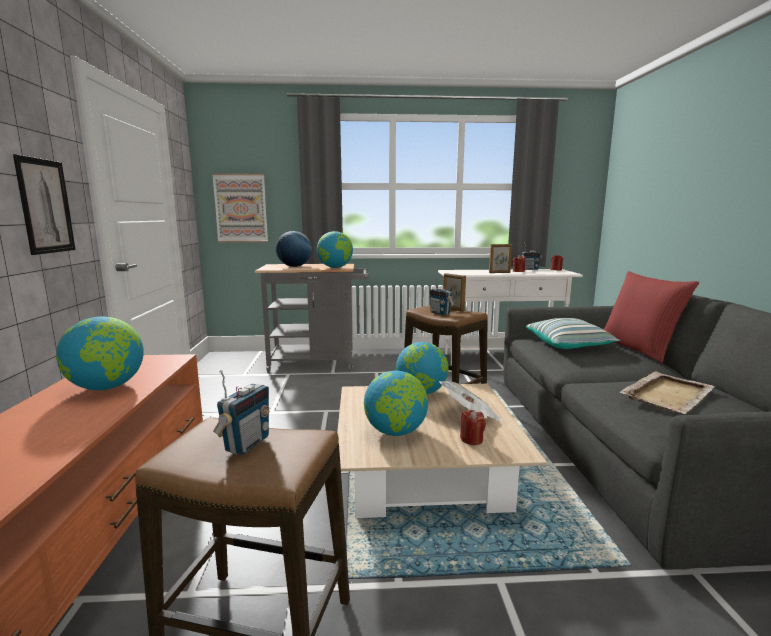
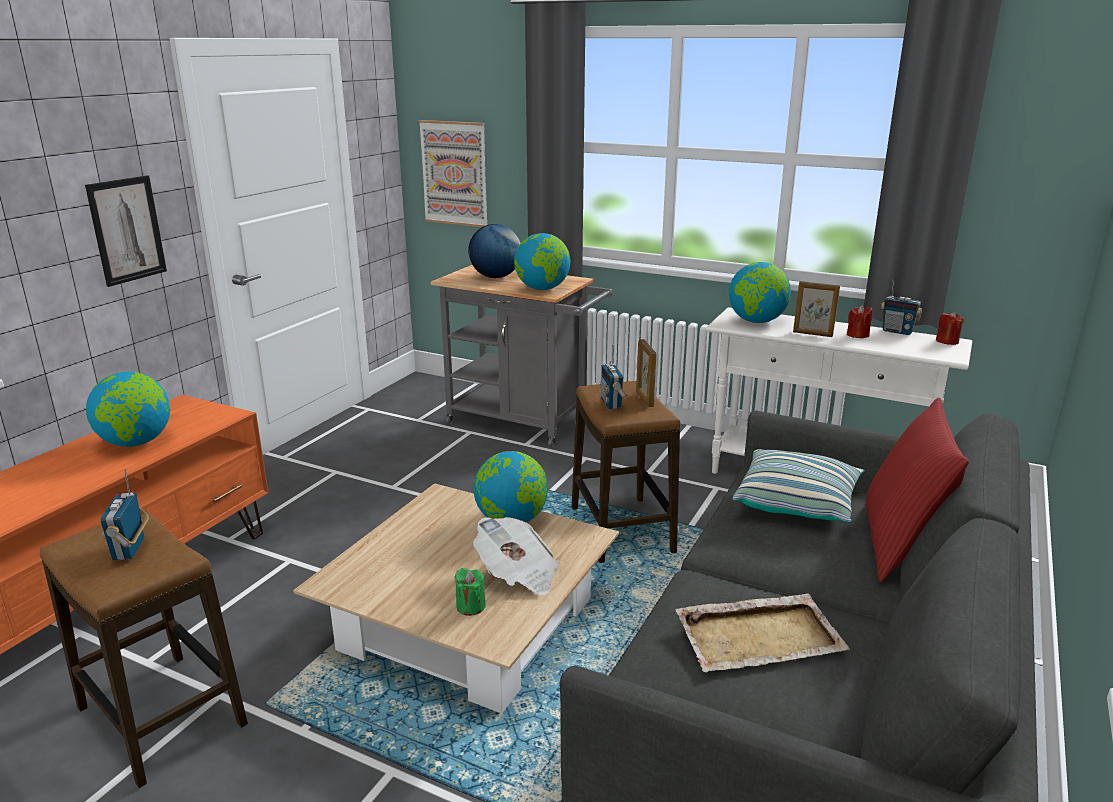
camera: 30 degrees right, 10 degrees up
(246, 444) = (130, 549): radio -> radio turned 120 degrees clockwise
(395, 432) = (405, 567): globe -> globe (756, 321)
(471, 439) = (470, 606): red candle -> green candle

